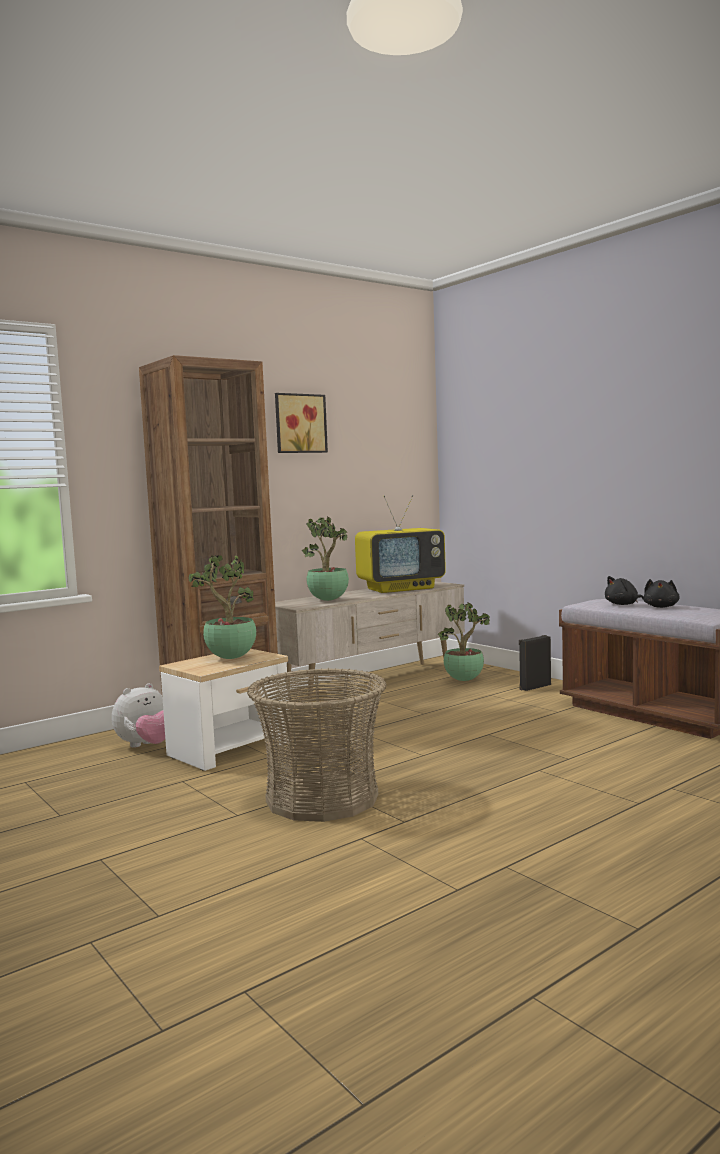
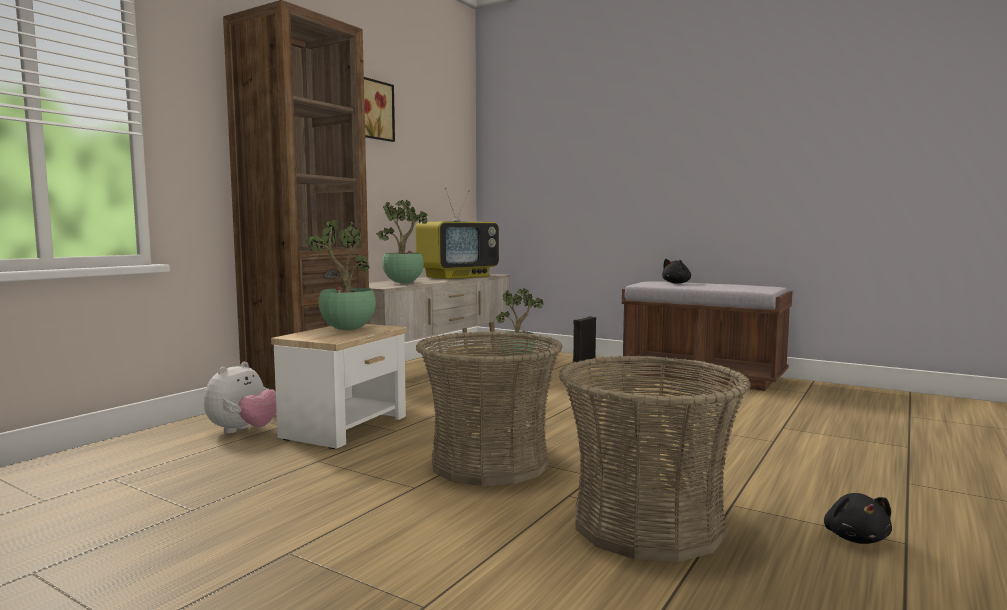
camera: 20 degrees left, 0 degrees up
(402, 874) = (647, 524): none -> basket
(661, 607) = (710, 284): black plush toy -> black plush toy (855, 538)

